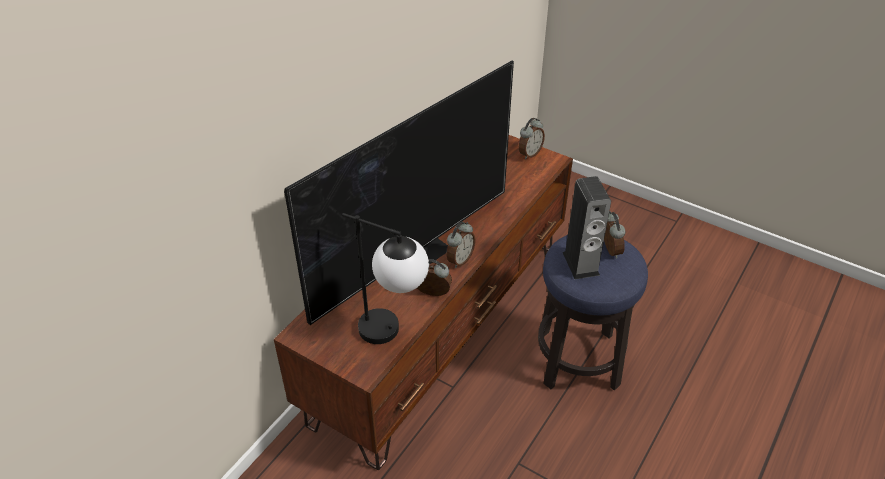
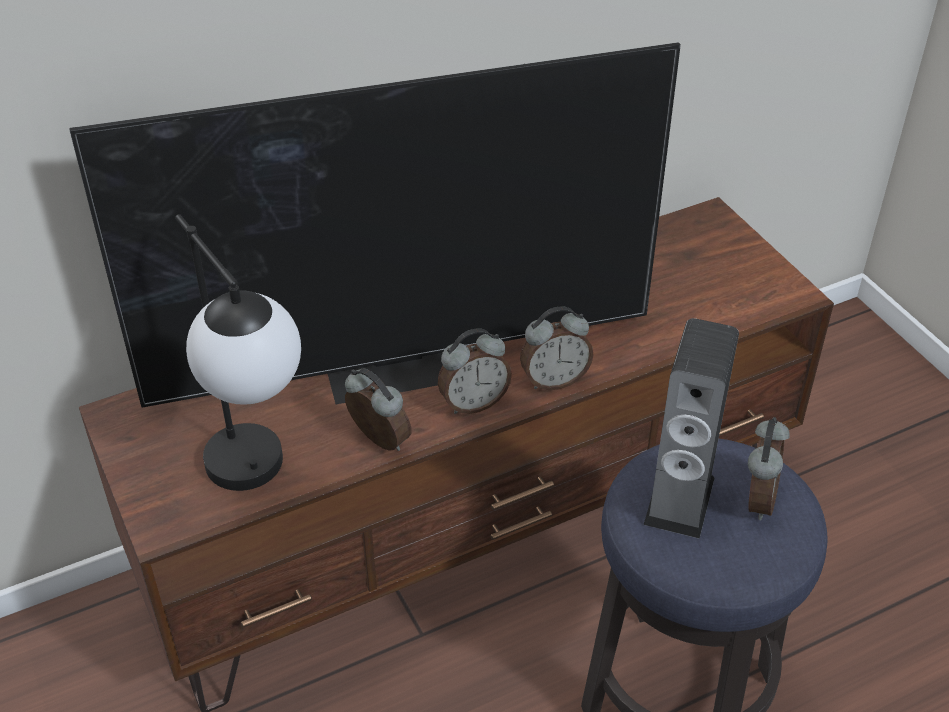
camera: 30 degrees right, 0 degrees up
(529, 153) = (754, 265): alarm clock -> alarm clock (554, 380)

